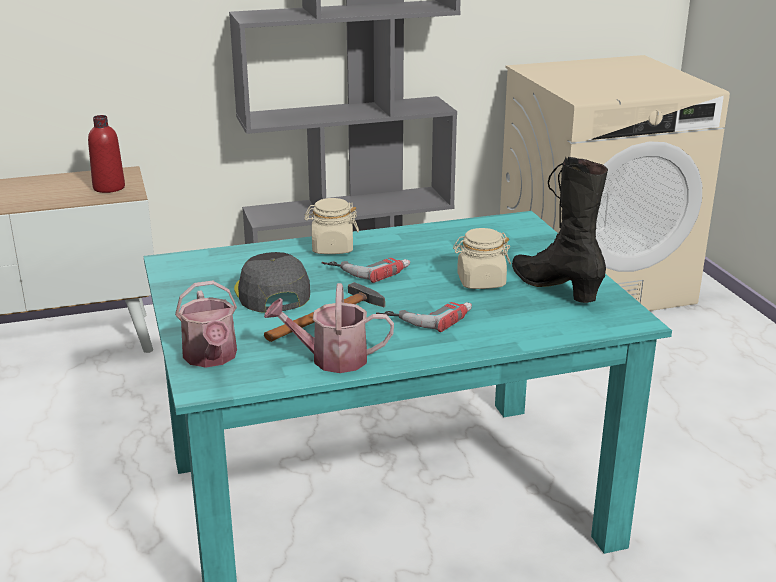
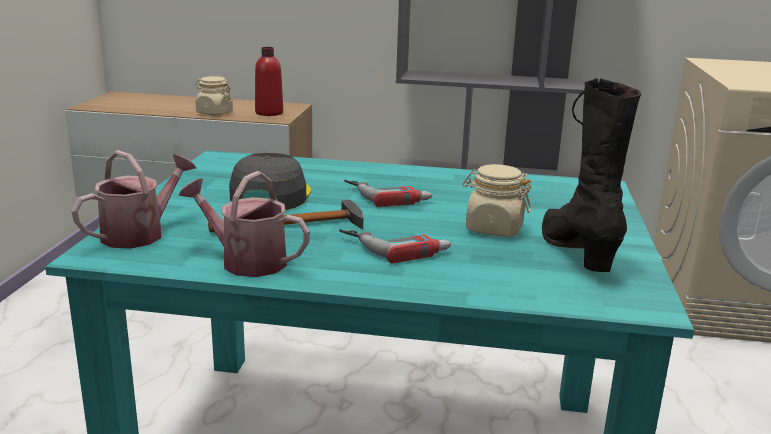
camera: 25 degrees right, 5 degrees down
(211, 358) = (140, 233): watering can -> watering can turned 150 degrees counterclockwise
(332, 248) = (375, 174): beige jar -> beige jar (214, 113)

